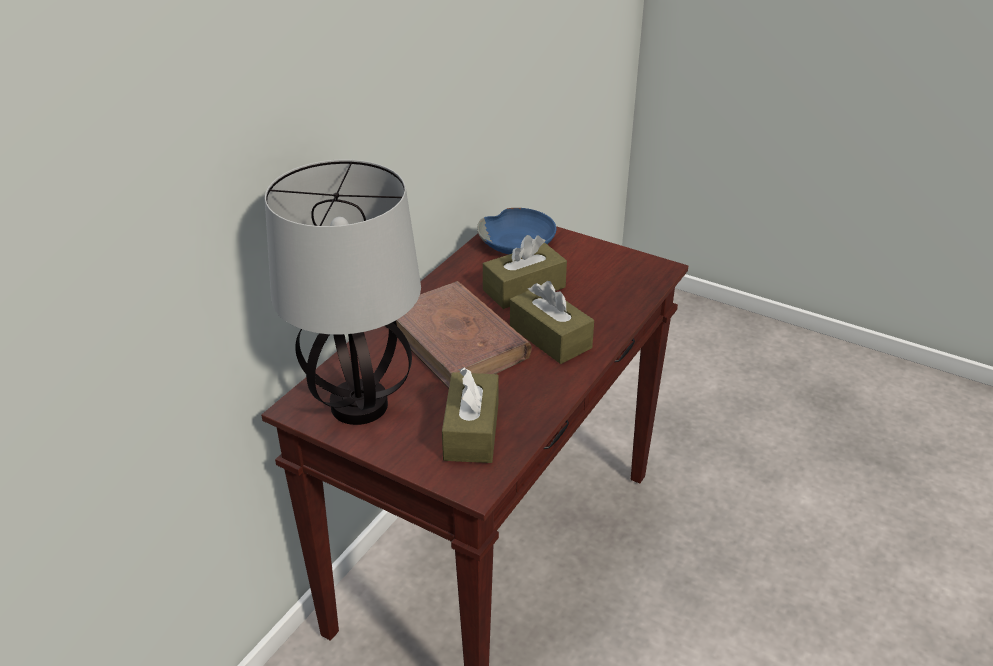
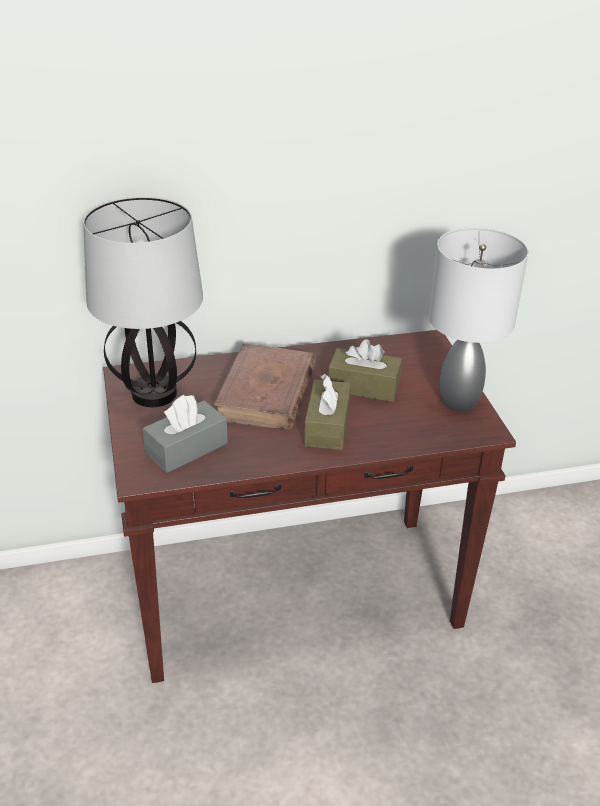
camera: 45 degrees right, 0 degrees up
(471, 431) = (186, 448): brown tissue box -> grey tissue box
(518, 243) = (412, 355): blue bowl -> none
(607, 259) = (457, 401): none -> grey table lamp

